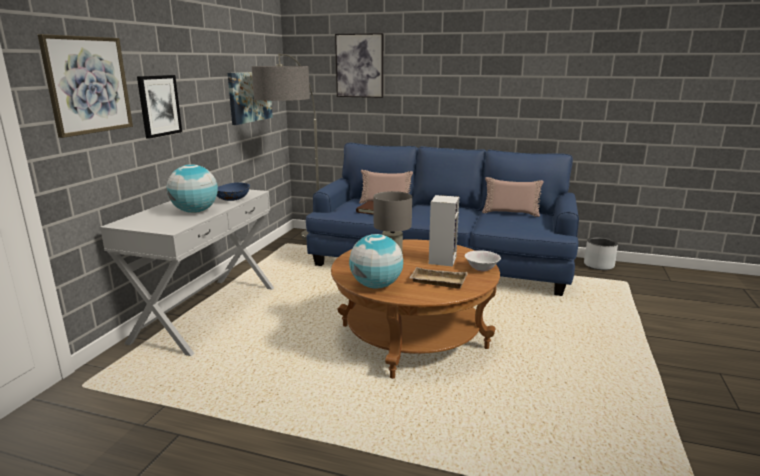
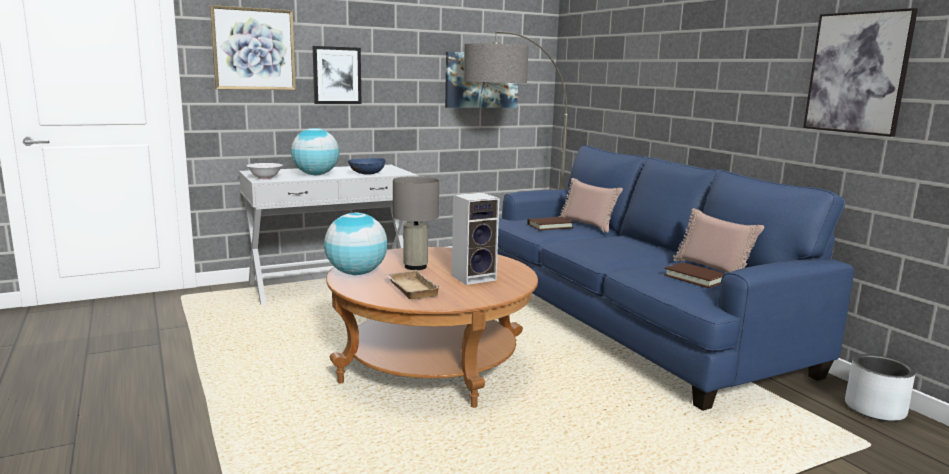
camera: 45 degrees right, 5 degrees down
(359, 66) = (617, 48): picture -> picture (857, 73)
(481, 269) = (486, 296): white bowl -> white bowl (265, 178)
(520, 221) = (695, 278): none -> brown book

